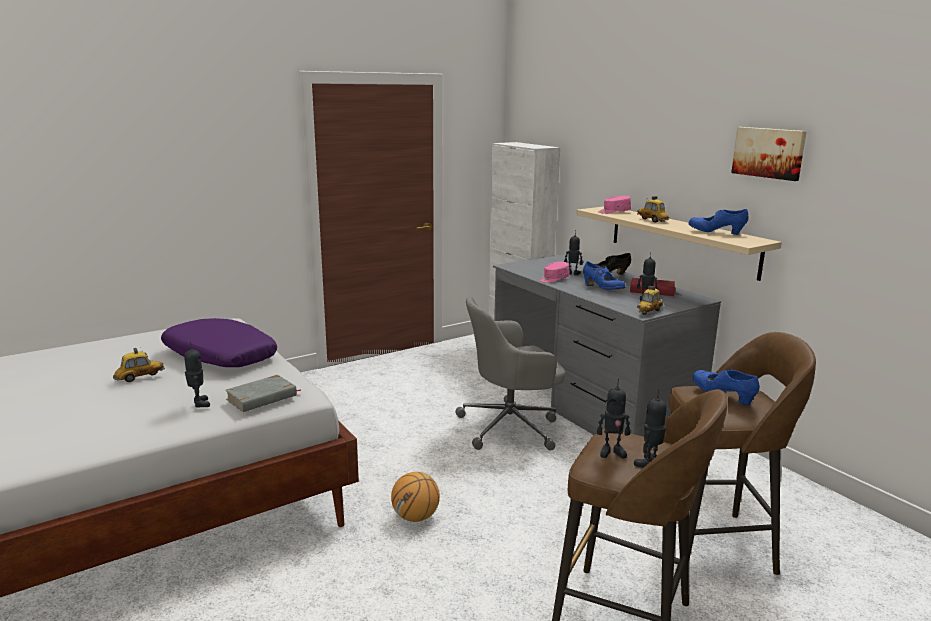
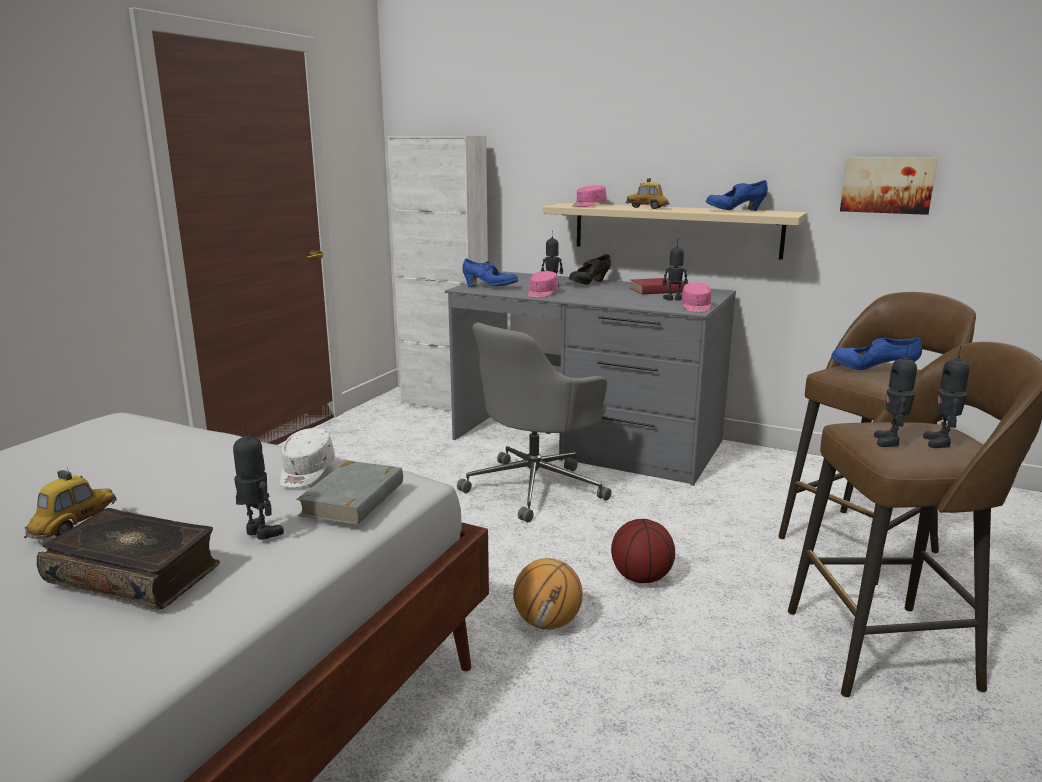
camera: 30 degrees left, 0 degrees up
(131, 408) = (136, 574): none -> book
(219, 356) = (177, 464): purple pillow -> none
(262, 376) = (306, 472): none -> white cap
(508, 511) = (641, 578): none -> basketball
(602, 289) = (610, 295): blue shoe -> blue shoe (490, 287)
(612, 452) = (890, 442): toy robot -> toy robot turned 135 degrees clockwise
(649, 312) = (696, 307): toy car -> pink cap
(769, 152) = (784, 114): picture -> picture (887, 185)

